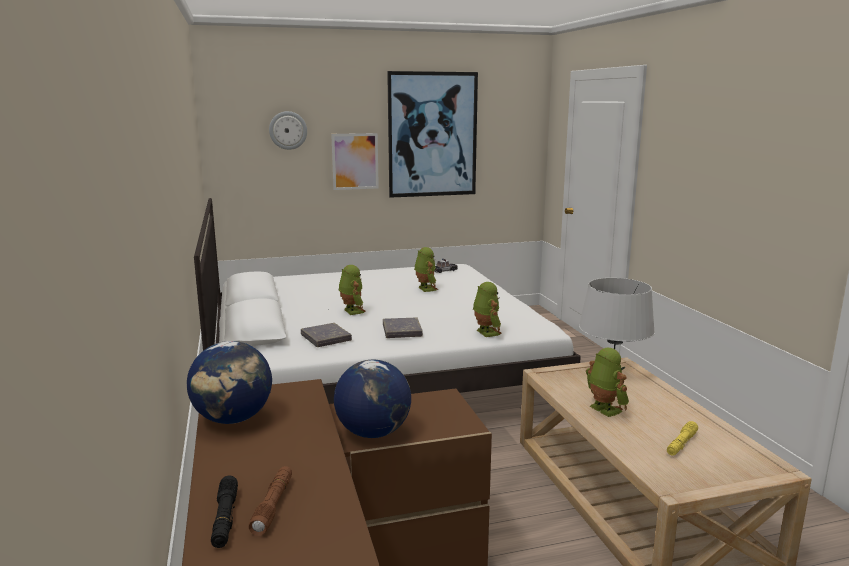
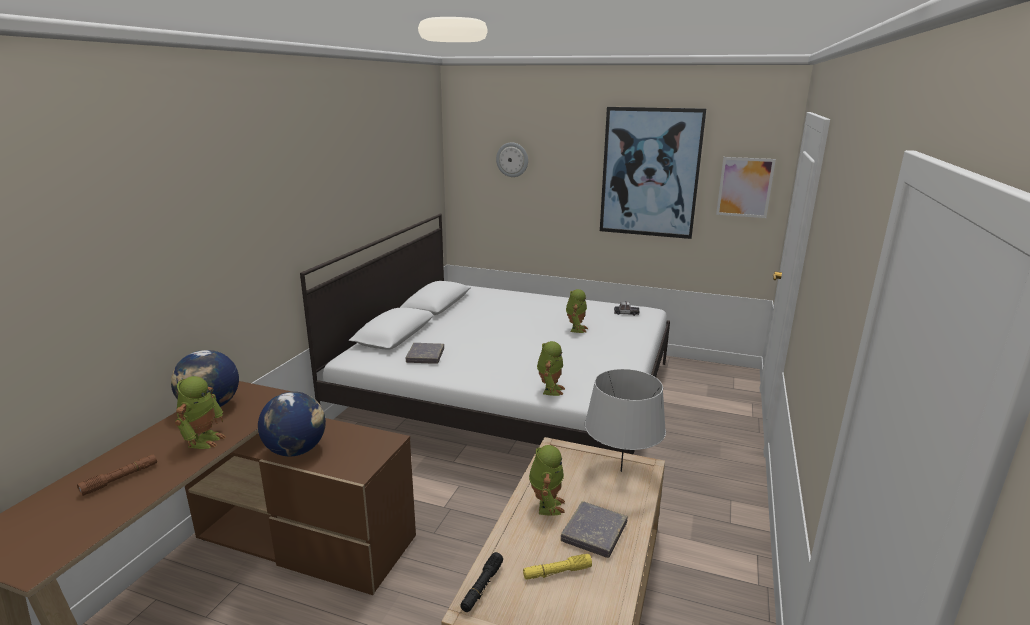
camera: 35 degrees right, 5 degrees up
(225, 518) = (91, 475): black flashlight -> black flashlight (482, 587)
(351, 311) = (481, 336): toy robot -> toy robot (203, 440)
(355, 161) = (570, 193): picture -> picture (745, 187)
(402, 331) = (487, 366): grey book -> grey book (594, 532)

